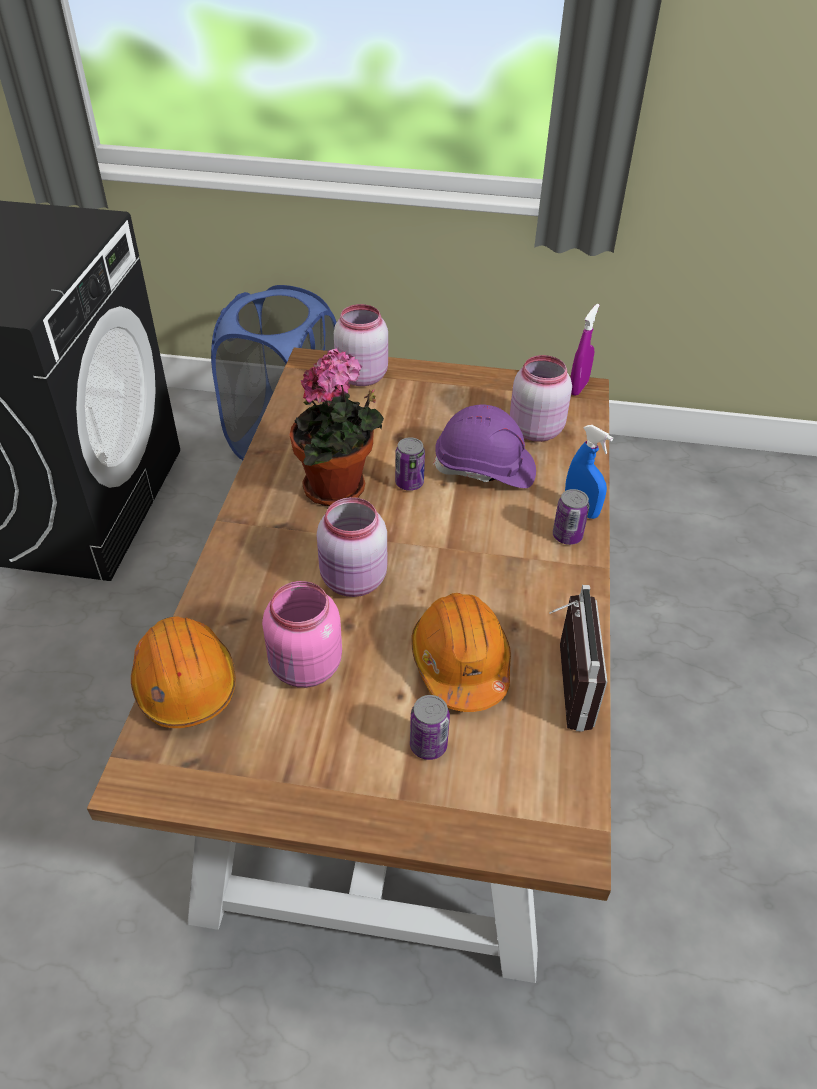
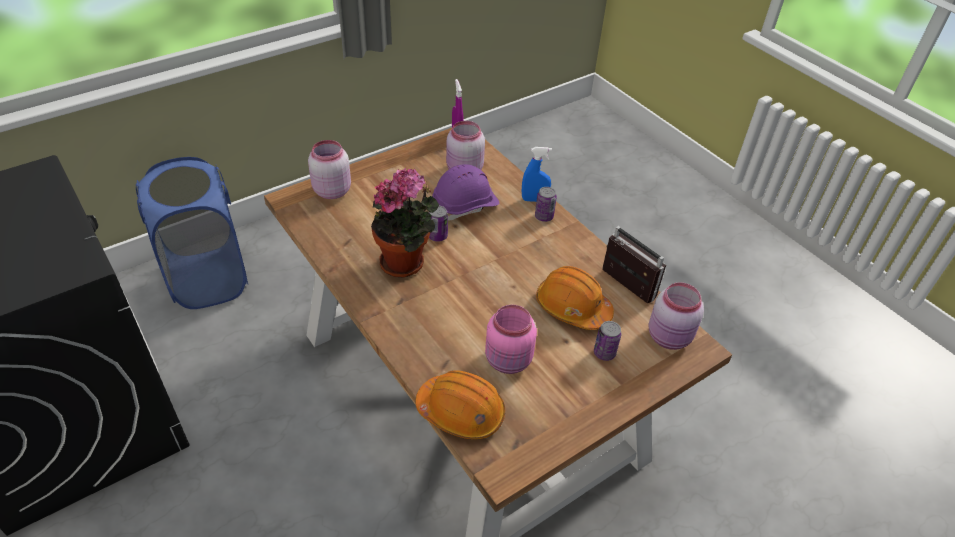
camera: 45 degrees left, 0 degrees up
(353, 581) = (476, 304): pink jar -> pink jar (670, 337)

